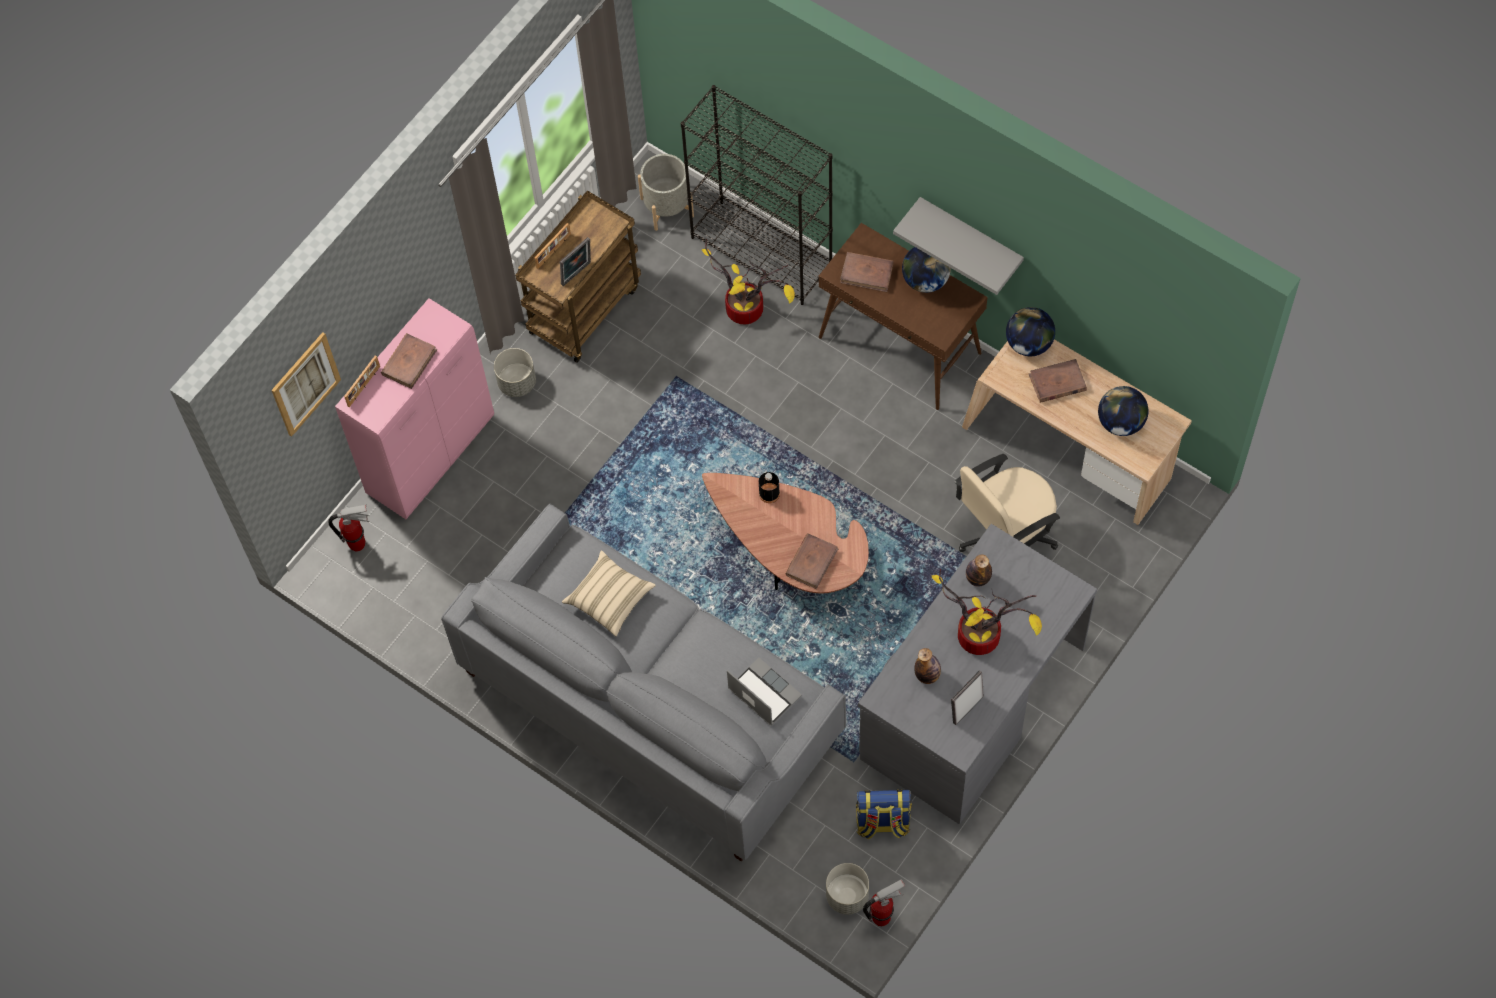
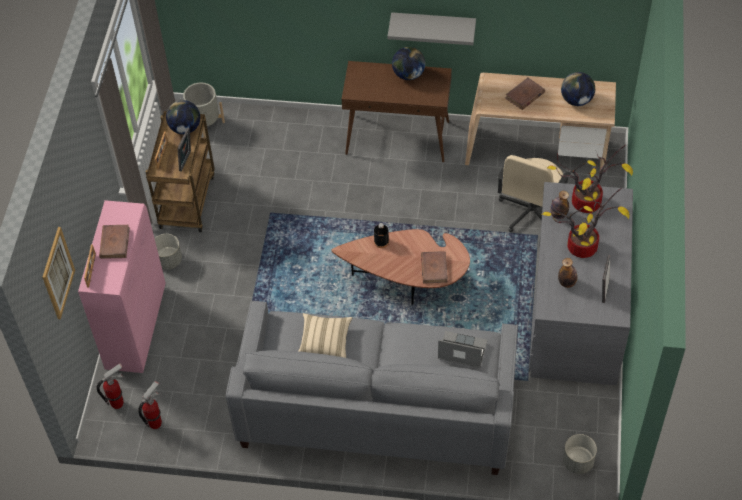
camera: 30 degrees left, 10 degrees down
(748, 307) = (291, 156): potted plant -> potted plant (587, 200)
(762, 252) = (280, 123): black bookcase -> none
(867, 273) = (370, 85): brown book -> none
(882, 823) = (569, 408): backpack -> none
(882, 918) = (608, 464): fire extinguisher -> fire extinguisher (155, 423)
(1029, 343) = (493, 82): globe -> globe (185, 128)

